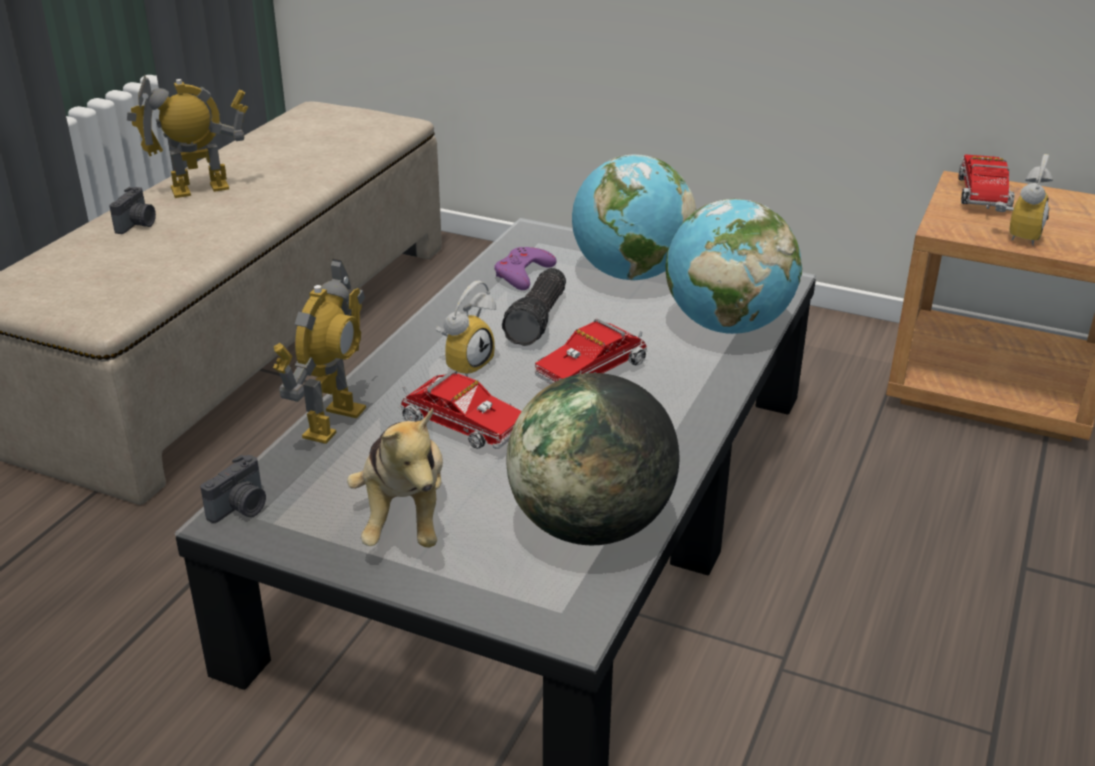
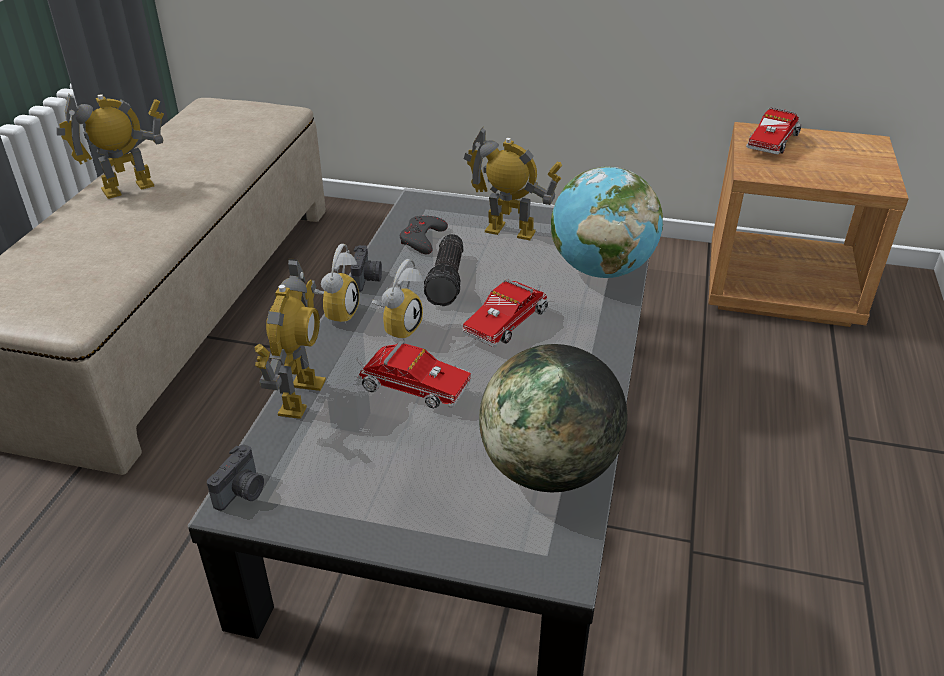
camera: 10 degrees left, 5 degrees up
(137, 224) = (80, 227): camera -> camera (367, 279)
(404, 517) = (388, 481): plush toy -> none
(523, 274) = (422, 239): purple game controller -> grey game controller
(630, 274) = (510, 231): globe -> toy robot
(982, 197) = (772, 142): toy truck -> toy truck turned 150 degrees counterclockwise
(1016, 234) = (808, 173): alarm clock -> alarm clock (337, 312)

